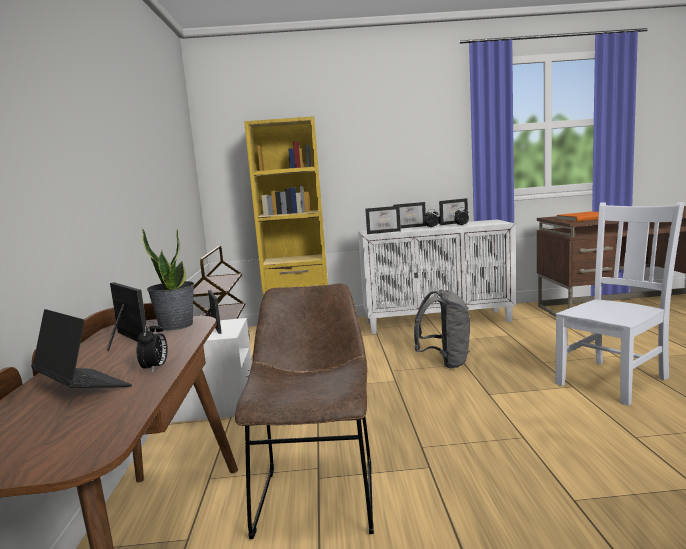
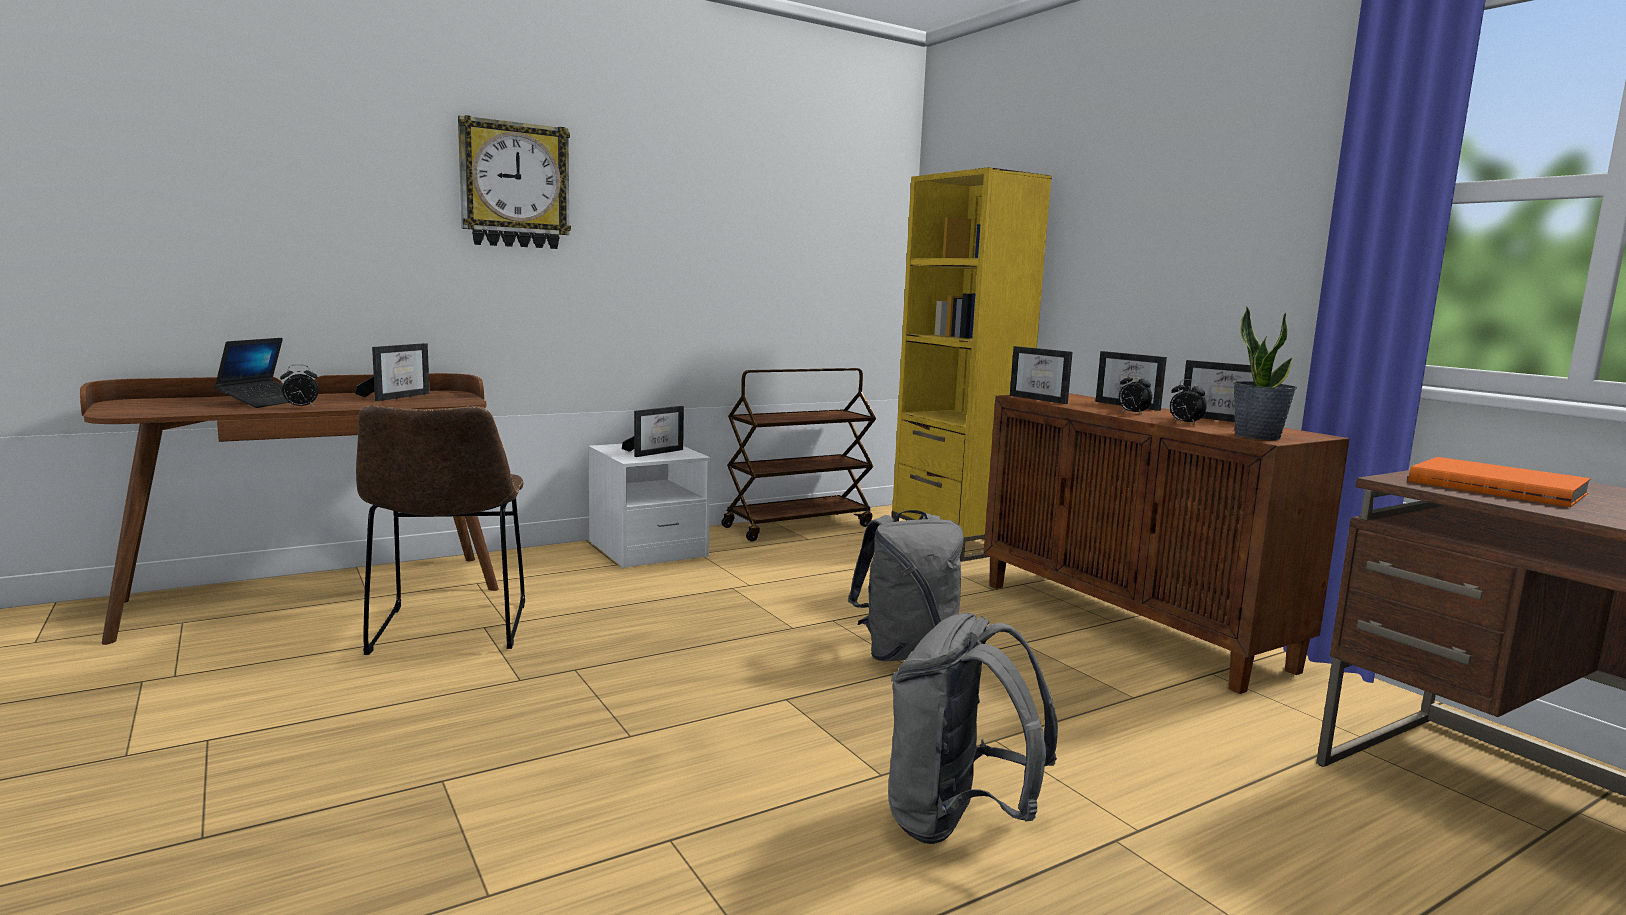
camera: 60 degrees right, 0 degrees up
(84, 123) = (514, 185): none -> wall clock
(176, 325) = (445, 400): potted plant -> potted plant (1257, 436)
(317, 494) = (449, 631): brown chair -> brown chair turned 105 degrees clockwise
(438, 321) = (1131, 625): white cabinet -> brown cabinet
(614, 380) = (957, 823): white chair -> grey backpack

